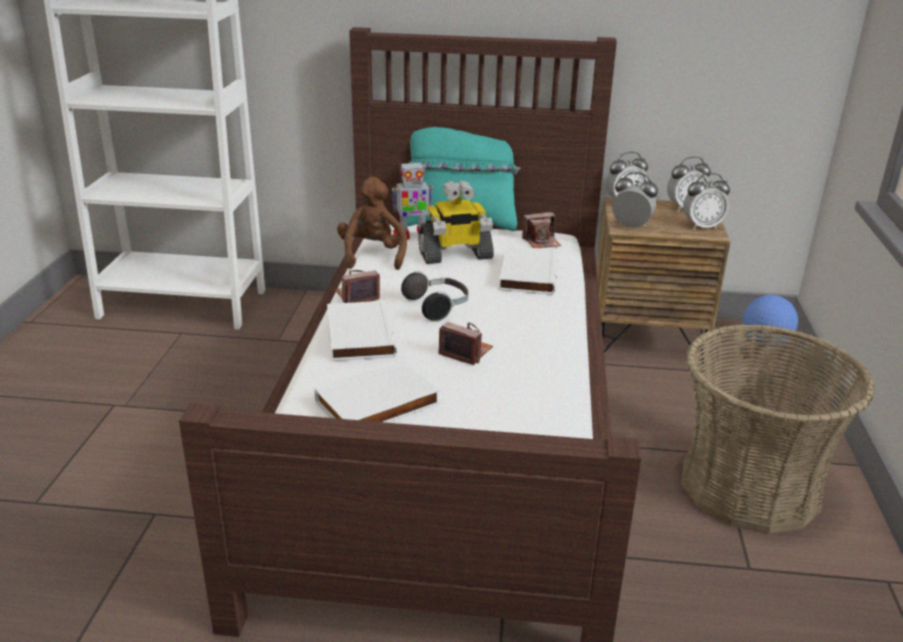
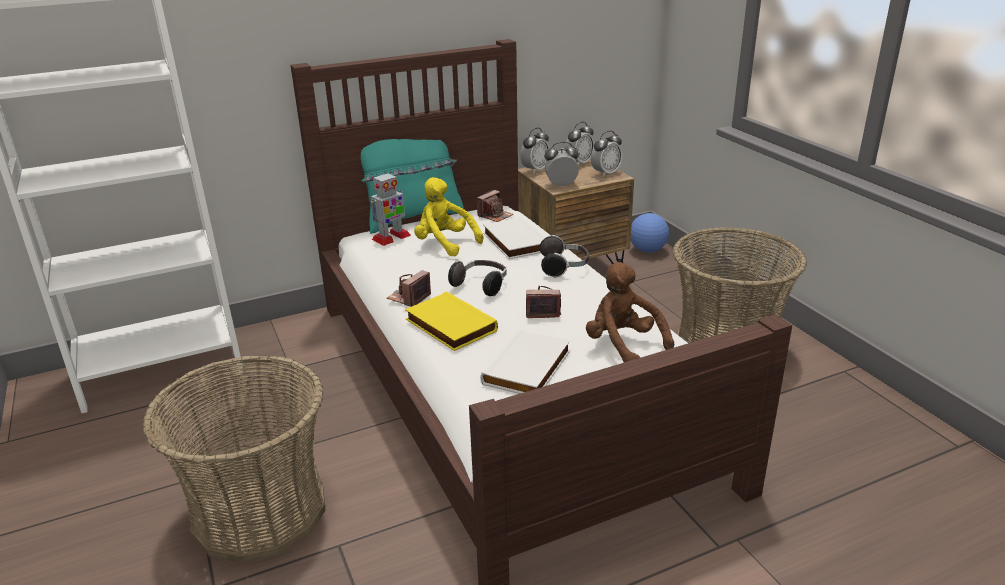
camera: 30 degrees left, 0 degrees up
(129, 455) = (259, 511): none -> basket
(358, 335) = (449, 326): white book -> yellow book
(372, 255) = (379, 263): brown plush toy -> brown plush toy (623, 345)
(455, 255) = (445, 244): toy robot -> yellow plush toy
(546, 316) = (564, 267): none -> headphones

